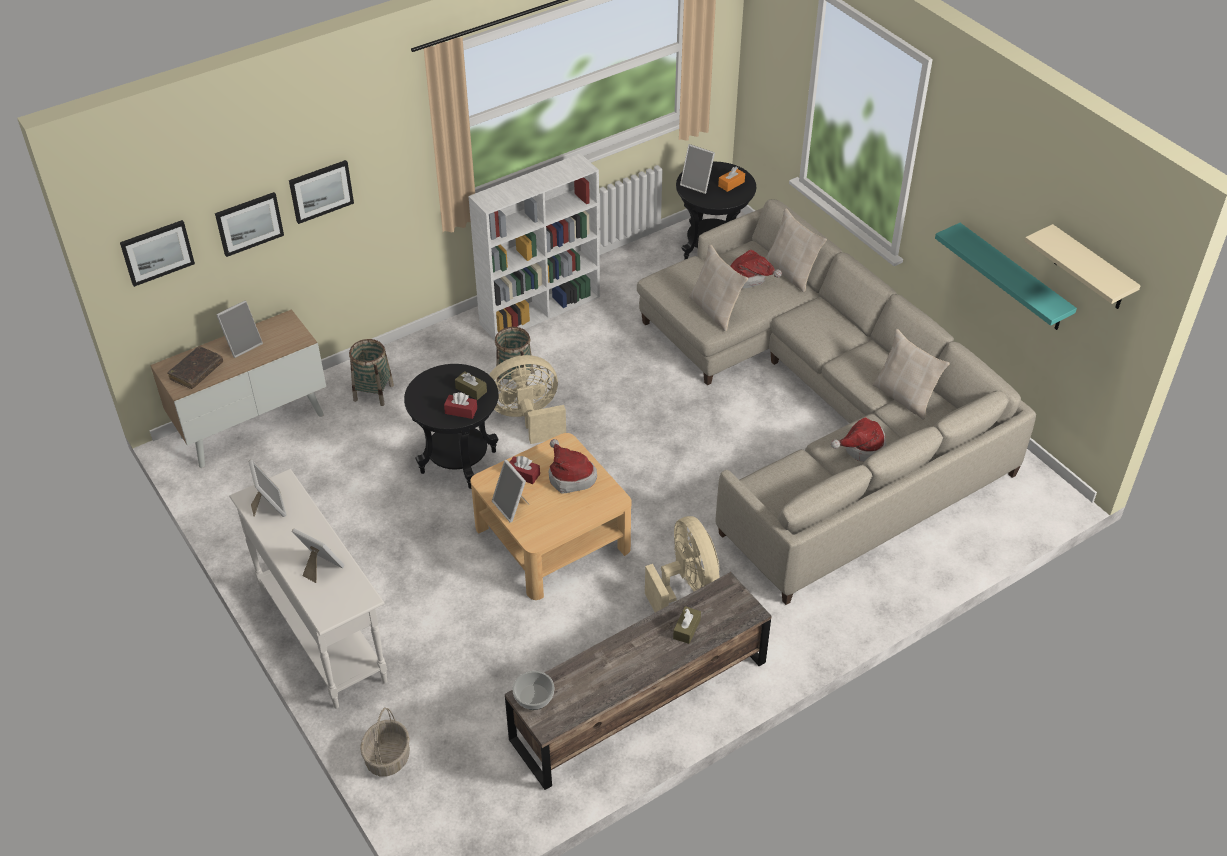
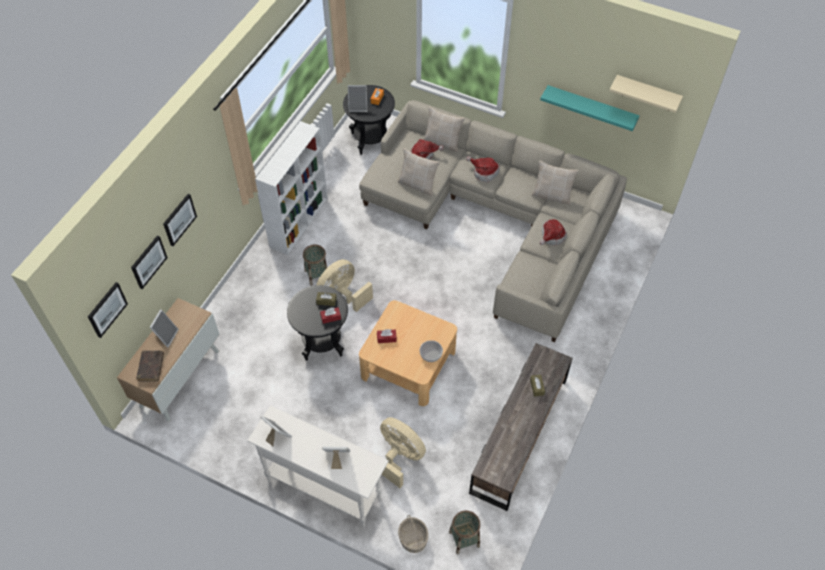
camera: 30 degrees left, 10 degrees up
(373, 392) = (239, 321): basket -> basket (464, 539)
(512, 507) = (395, 361): picture frame -> none
(533, 697) = (487, 467): bowl -> bowl (430, 354)
(570, 476) = (413, 327): hat -> hat (484, 172)
(686, 588) = (498, 358): beige fan -> beige fan (400, 456)

